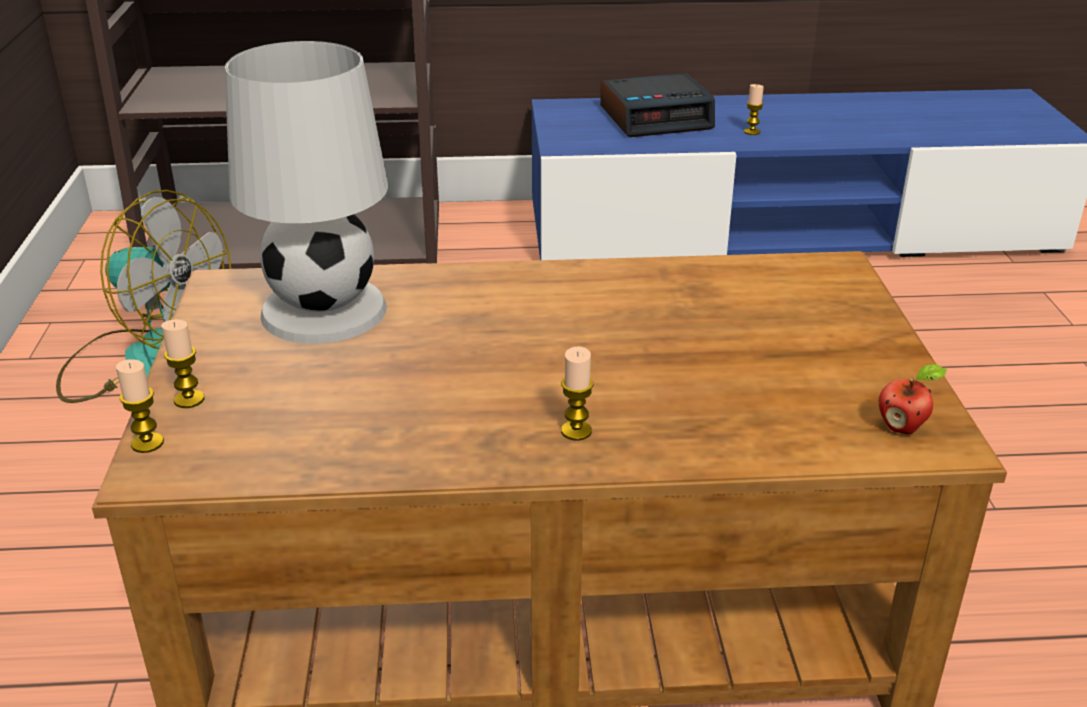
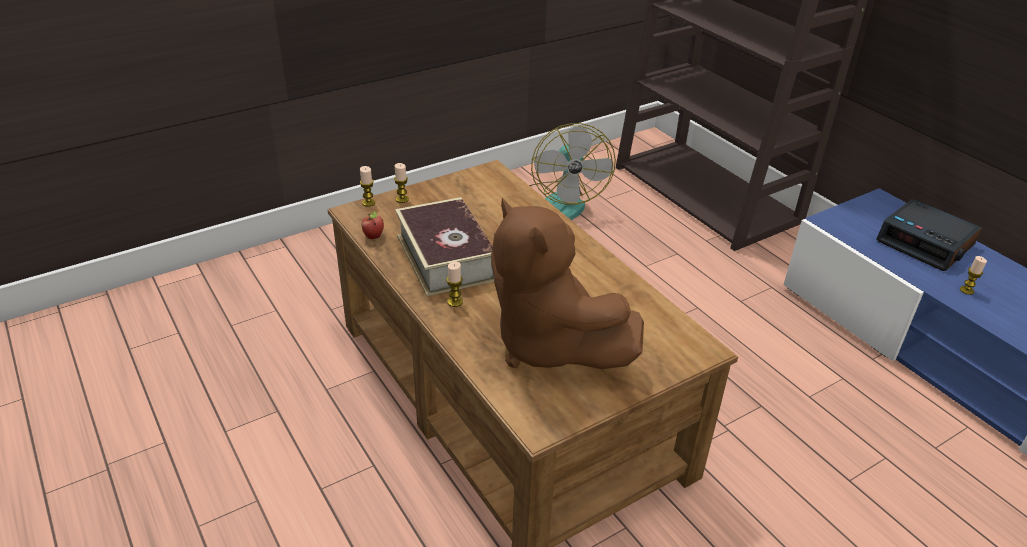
camera: 60 degrees right, 5 degrees up
(322, 310) = (493, 202): white table lamp -> none
(436, 404) = (446, 257): none -> book
(755, 375) = (549, 344): none -> brown plush toy
(903, 427) = (541, 408): apple -> apple (374, 237)

